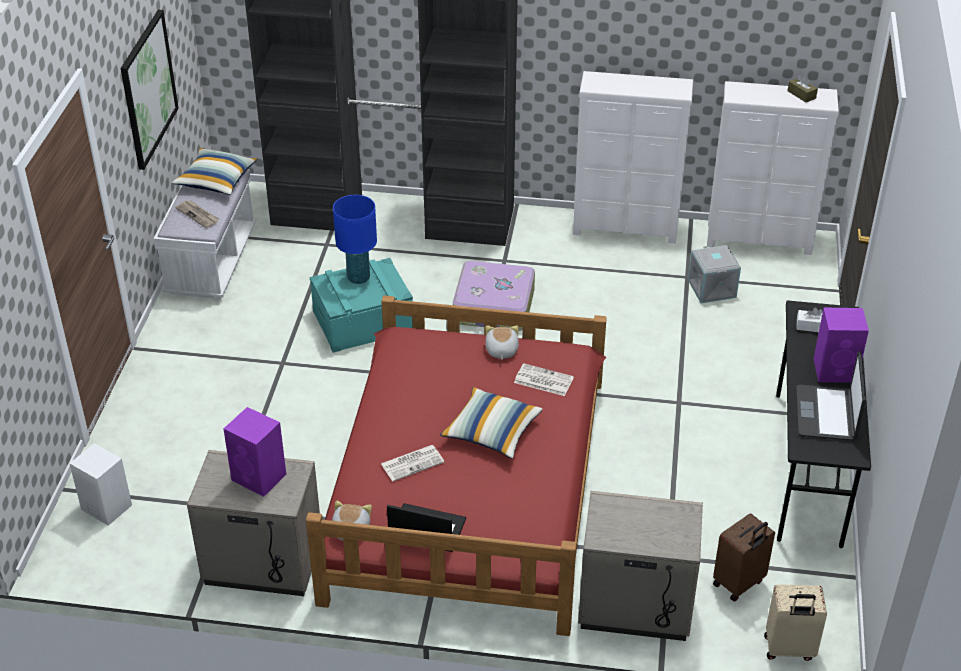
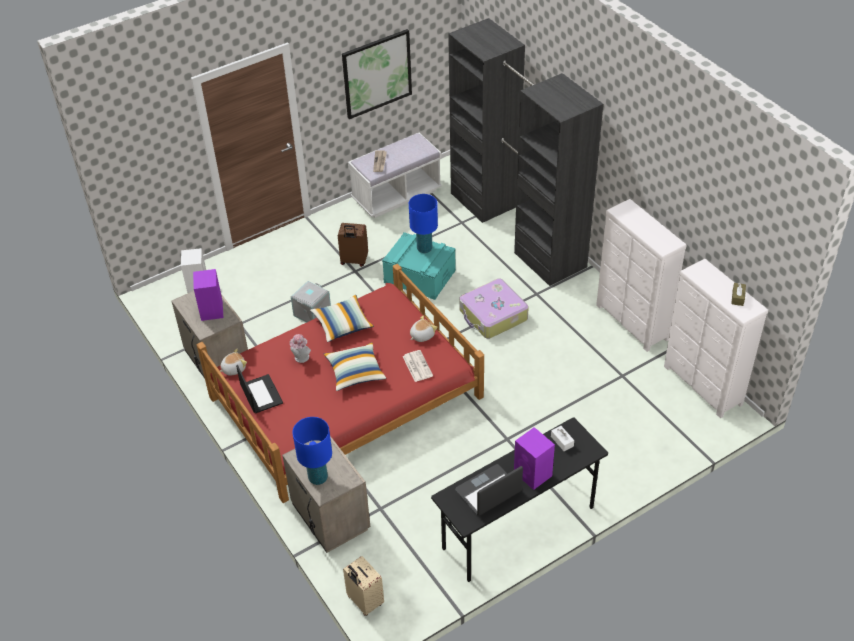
camera: 50 degrees right, 5 degrees up
(216, 180) = (414, 148): pillow -> pillow (342, 324)
(413, 463) = (301, 358): newspaper -> hat
(654, 538) = (318, 478): none -> blue table lamp
(713, 289) = (626, 393): grey storage box -> grey storage box (312, 313)
(739, 583) = (391, 551): brown suitcase -> brown suitcase (354, 261)

